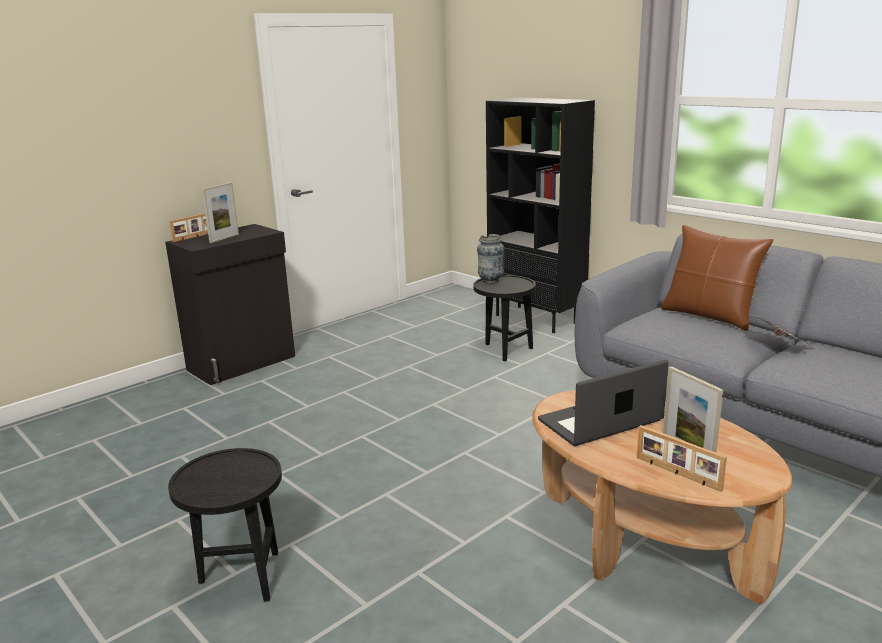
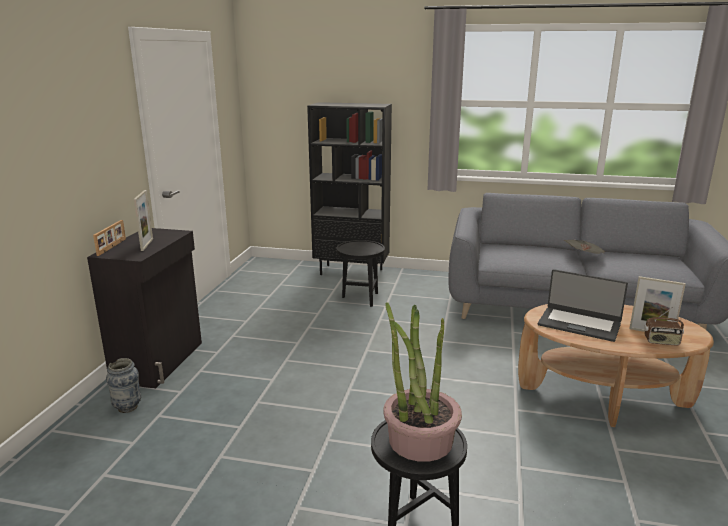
camera: 35 degrees left, 0 degrees up
(227, 475) = (420, 440): none -> potted plant
(490, 281) = (348, 247): vase -> vase (127, 407)
(601, 422) = (579, 324): laptop -> laptop turned 90 degrees counterclockwise
(677, 474) = (661, 342): picture frame -> radio
(709, 316) = (523, 246): brown pillow -> none

